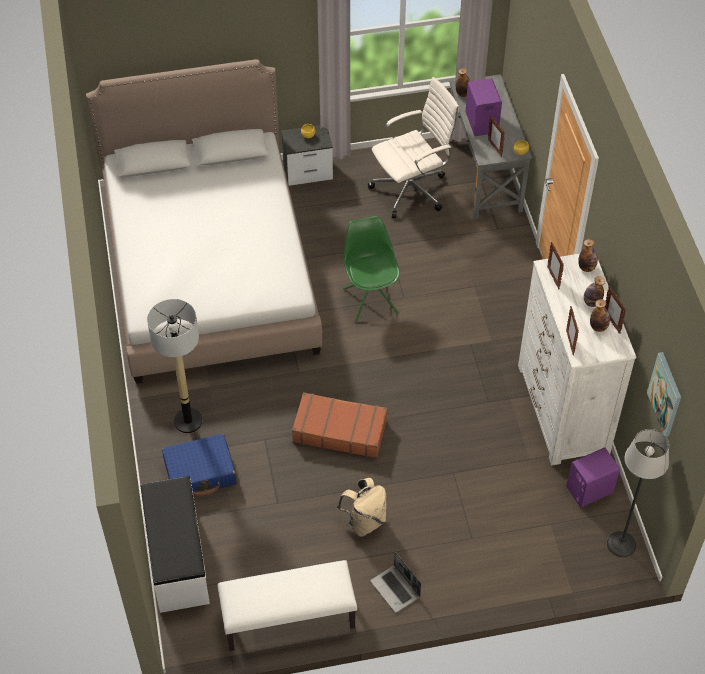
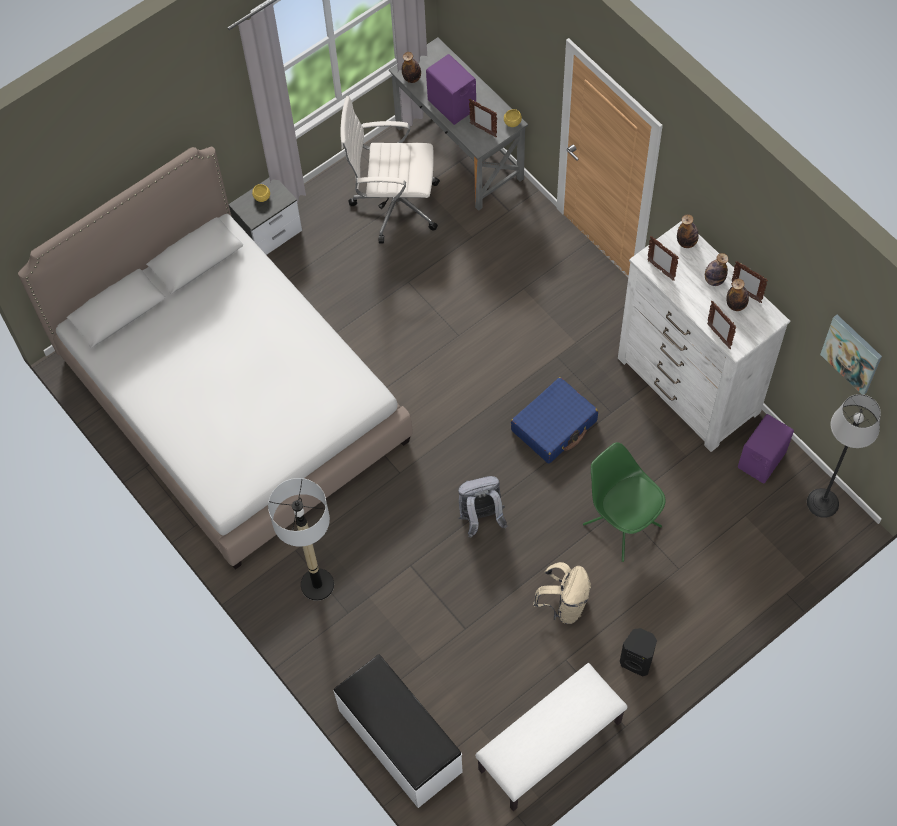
camera: 25 degrees left, 10 degrees up
(200, 472) = (365, 635): blue suitcase -> blue suitcase (554, 426)
(339, 430) = (481, 517): brown suitcase -> grey backpack
(370, 300) = (425, 354): green chair -> green chair (621, 524)
(396, 589) = (637, 661): laptop -> black speaker
(412, 189) = (393, 204): white office chair -> white office chair turned 120 degrees counterclockwise

